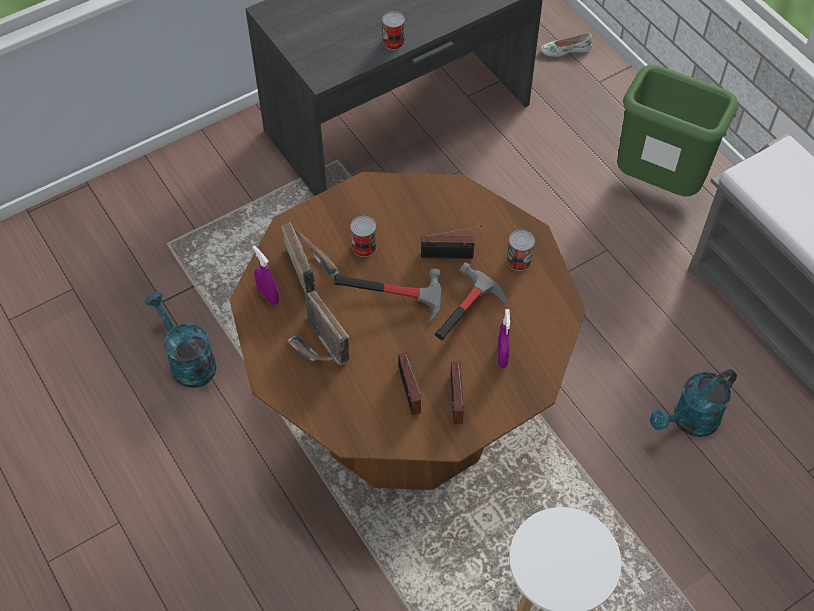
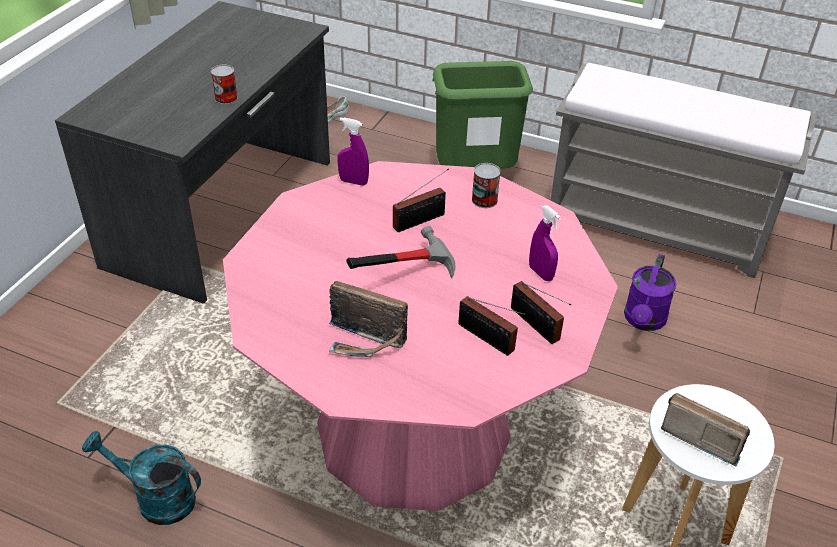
camera: 35 degrees left, 15 degrees down
(268, 296) = (274, 324): purple spray bottle -> purple spray bottle (353, 182)
(309, 266) = (296, 283): radio -> radio (700, 436)
(364, 246) = (336, 246): can -> none
(407, 411) = (413, 430): brown dining table -> pink dining table
(463, 312) = (474, 256): hammer -> none
(689, 421) = (643, 321): turquoise watering can -> purple watering can

